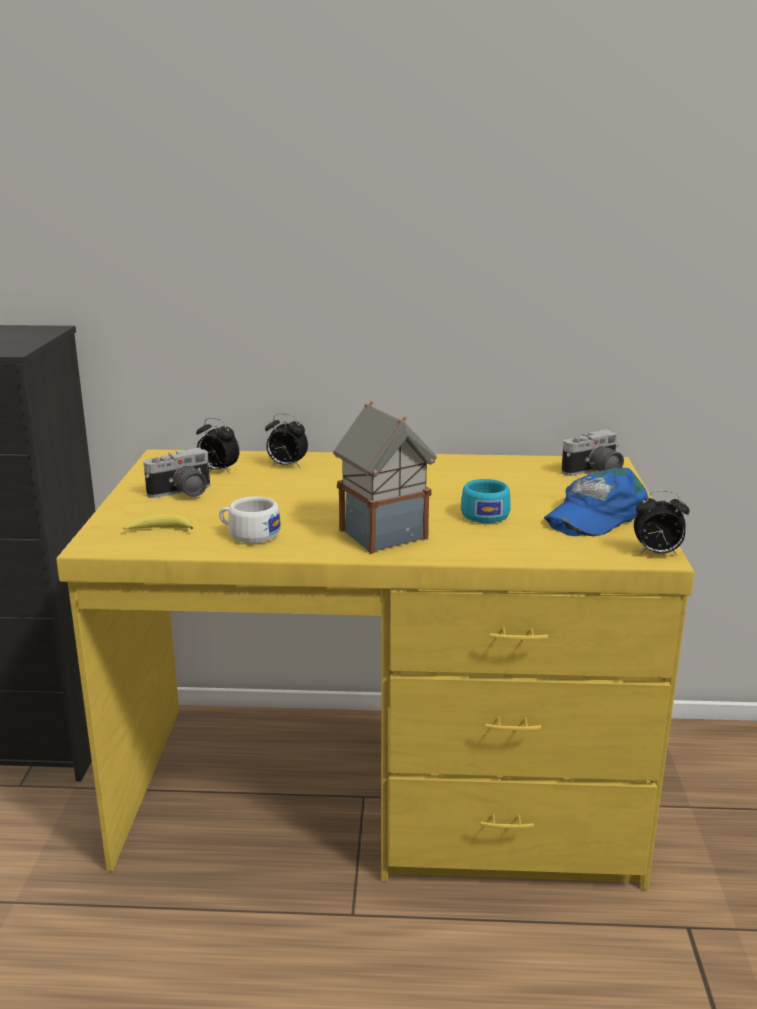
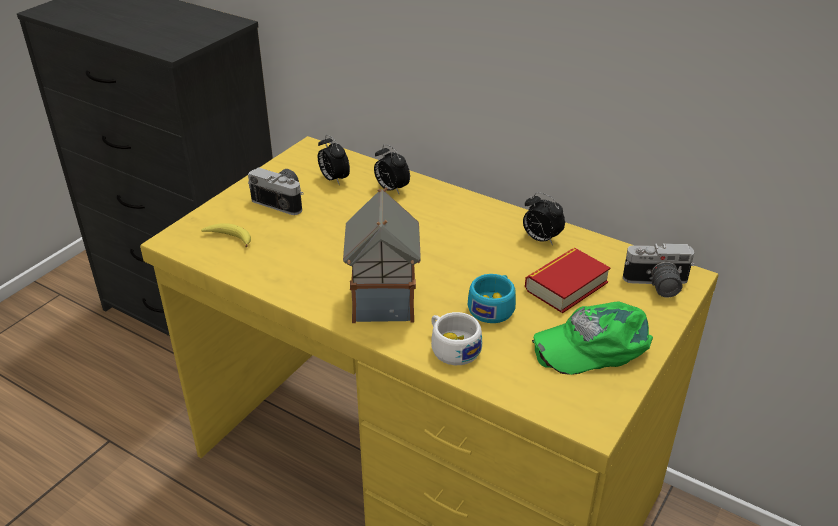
camera: 30 degrees right, 15 degrees up
(183, 494) = (283, 200): camera -> camera turned 150 degrees counterclockwise
(249, 534) = (285, 266): white cup -> white cup (452, 347)
(526, 488) = (566, 286): none -> book
(594, 514) = (593, 344): blue cap -> green cap
(657, 553) = (596, 419): alarm clock -> alarm clock (540, 239)

